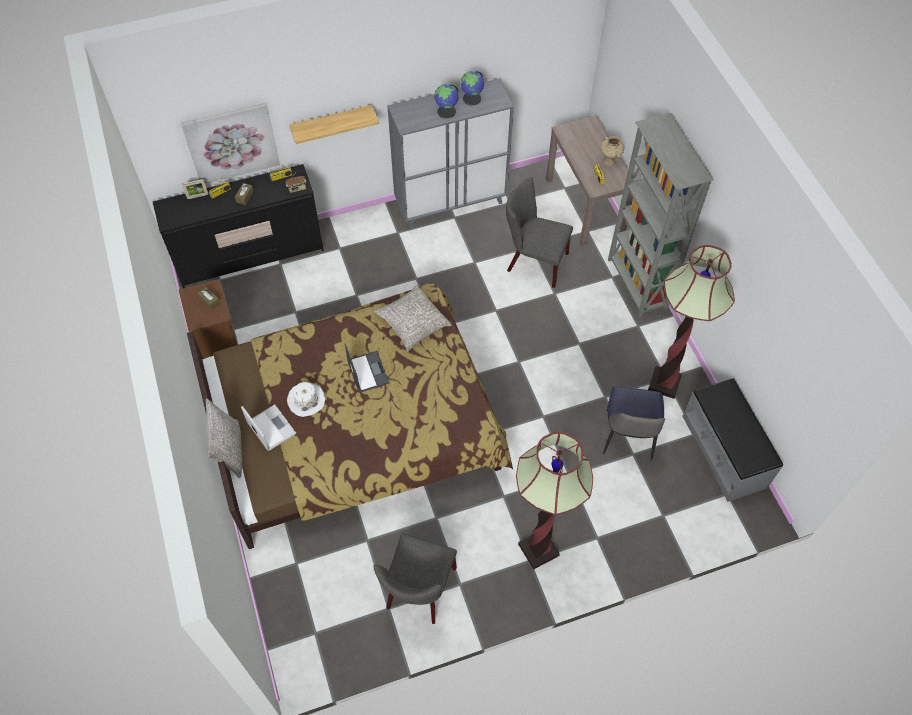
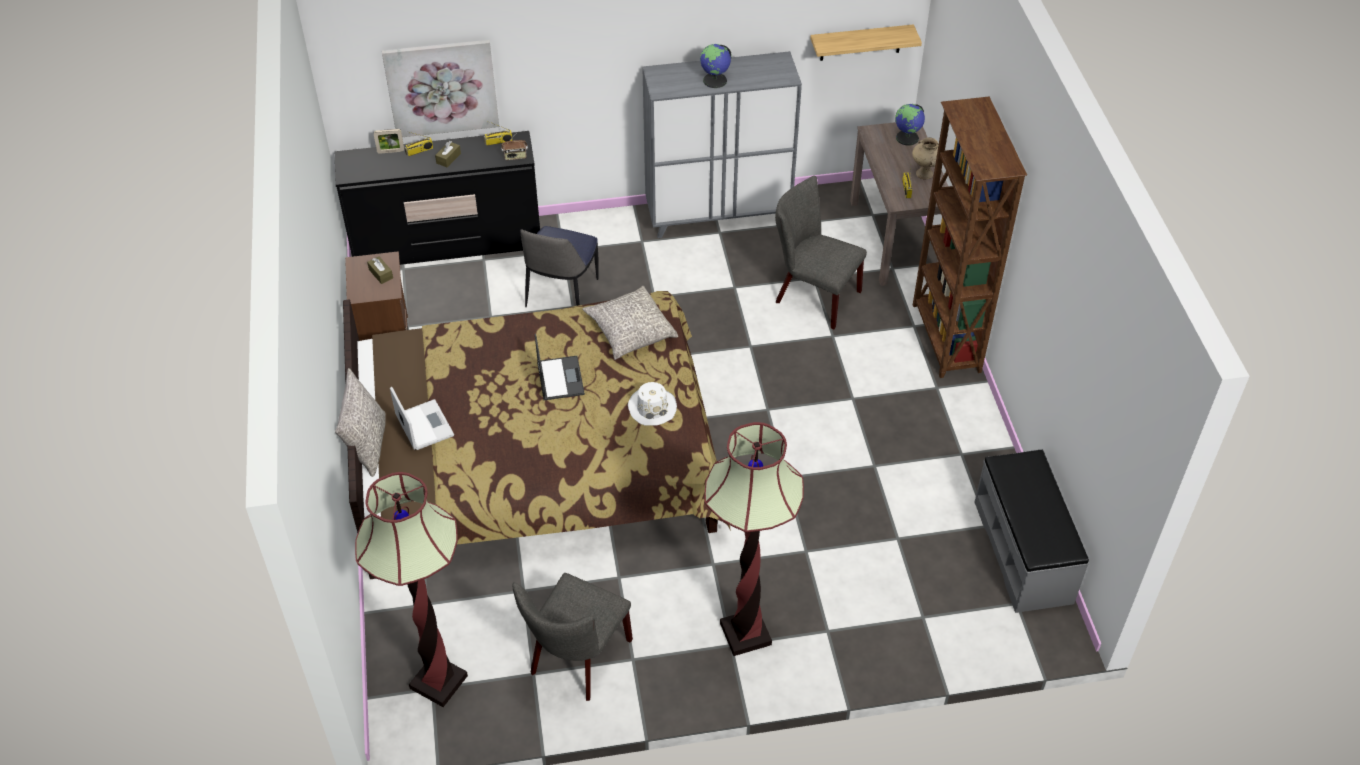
camera: 10 degrees right, 10 degrees down
(306, 400) = (475, 400): white hat -> white hat (652, 407)
(332, 123) = (570, 81): shelf -> shelf (860, 42)
(472, 98) = (750, 70): globe -> globe (907, 138)
(628, 437) = (895, 517): chair -> chair (561, 295)
(636, 285) = (945, 339): grey bookcase -> brown bookcase
(664, 383) = (958, 460): floor lamp -> floor lamp (438, 682)

